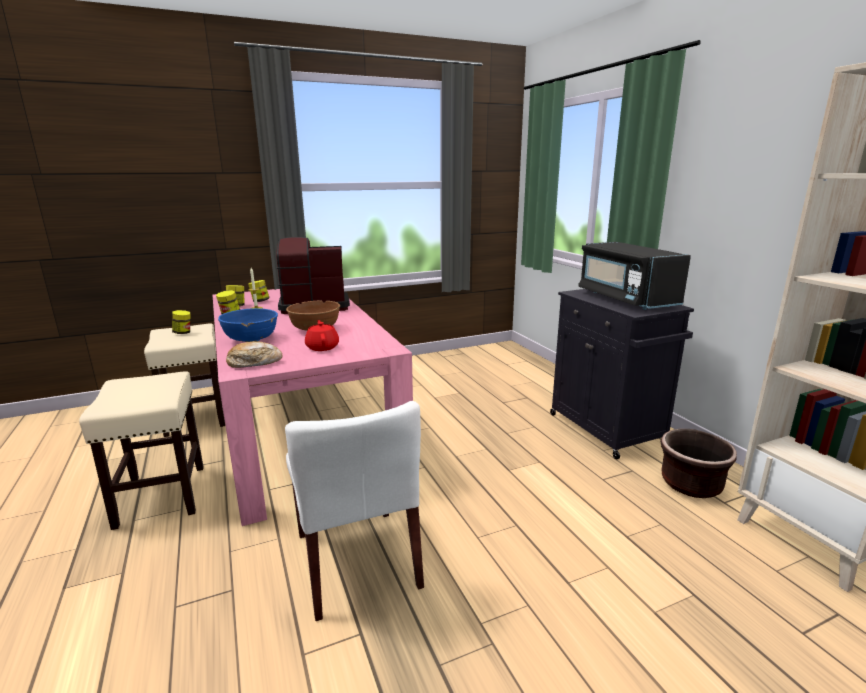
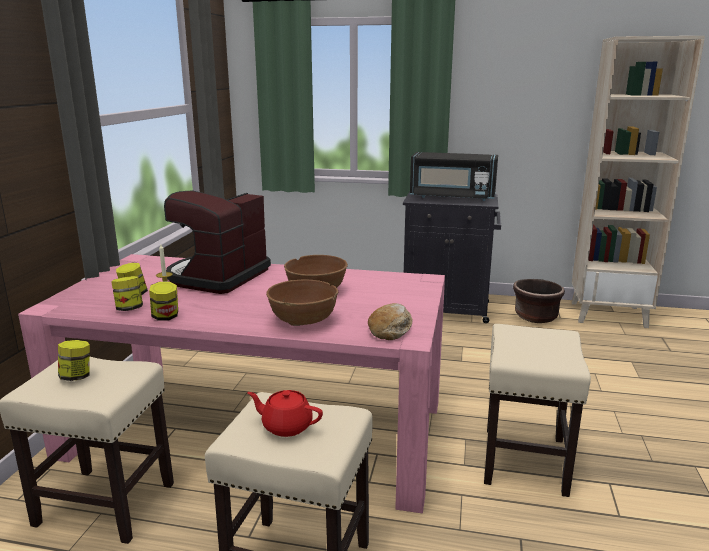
camera: 55 degrees left, 0 degrees up
(251, 339) = (303, 320): blue bowl -> brown bowl
(322, 347) = (382, 298): red teapot -> red teapot (286, 426)
(357, 560) = (525, 461): white chair -> beige stool

